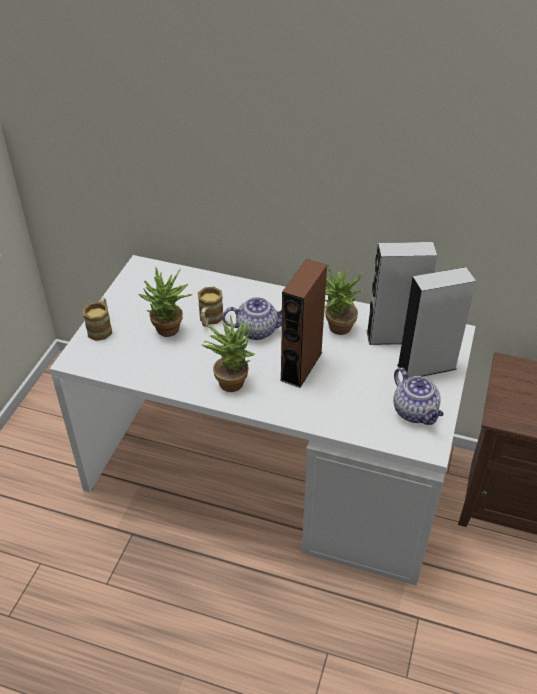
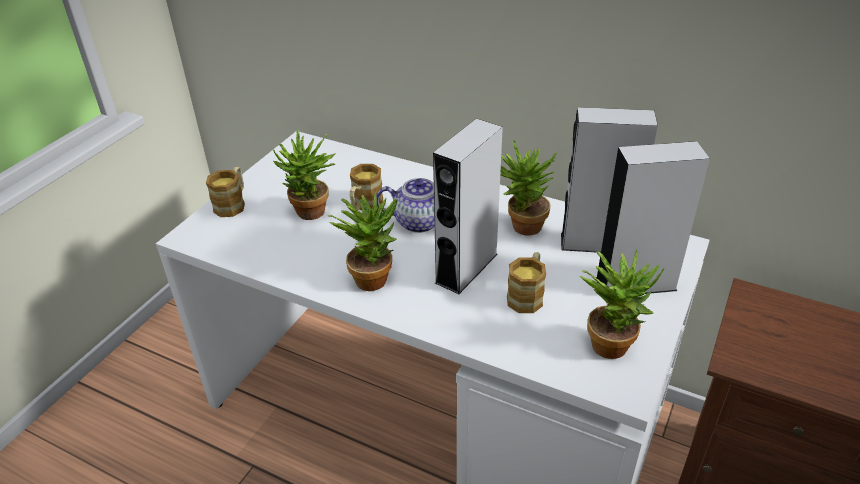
camera: 10 degrees right, 5 degrees down
(301, 366) = (466, 268): brown speaker -> grey speaker
(350, 383) = (527, 295): none -> mug
(415, 412) = (612, 341): teapot -> potted plant

